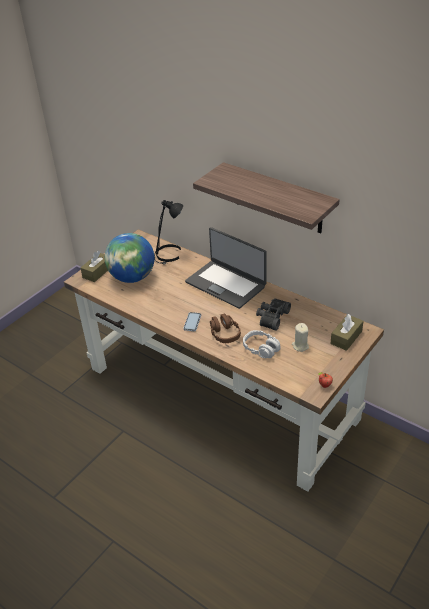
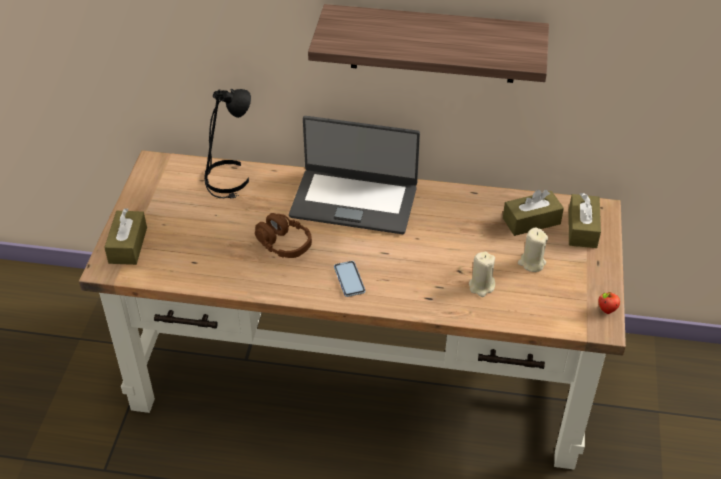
camera: 30 degrees left, 5 degrees up
(132, 277) = (196, 236): globe -> none
(225, 334) = (412, 281): brown headphones -> brown headphones (284, 244)
(261, 349) = (481, 286): grey headphones -> beige candle
(271, 317) = (459, 232): black binoculars -> none
(318, 324) = (531, 221): none -> brown tissue box

